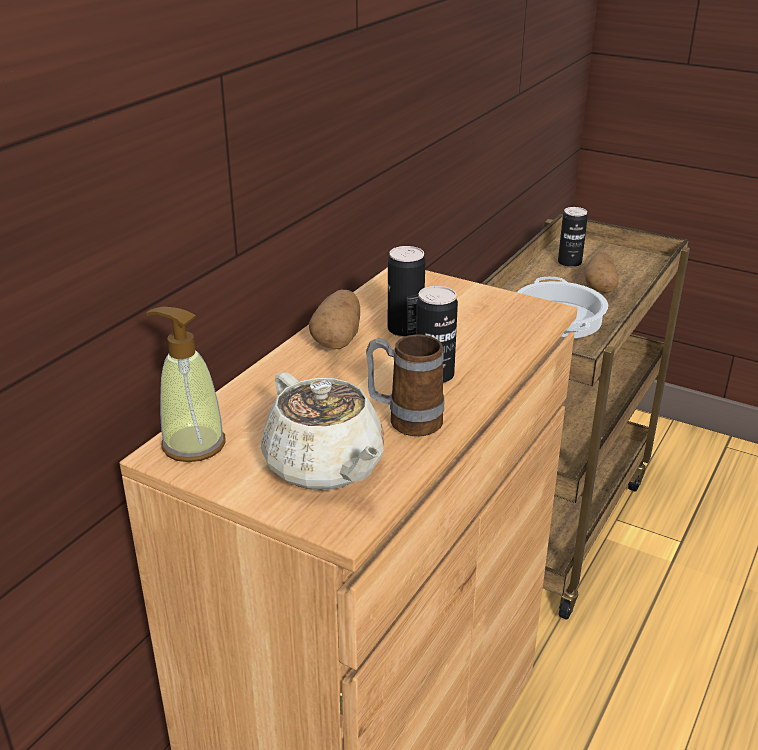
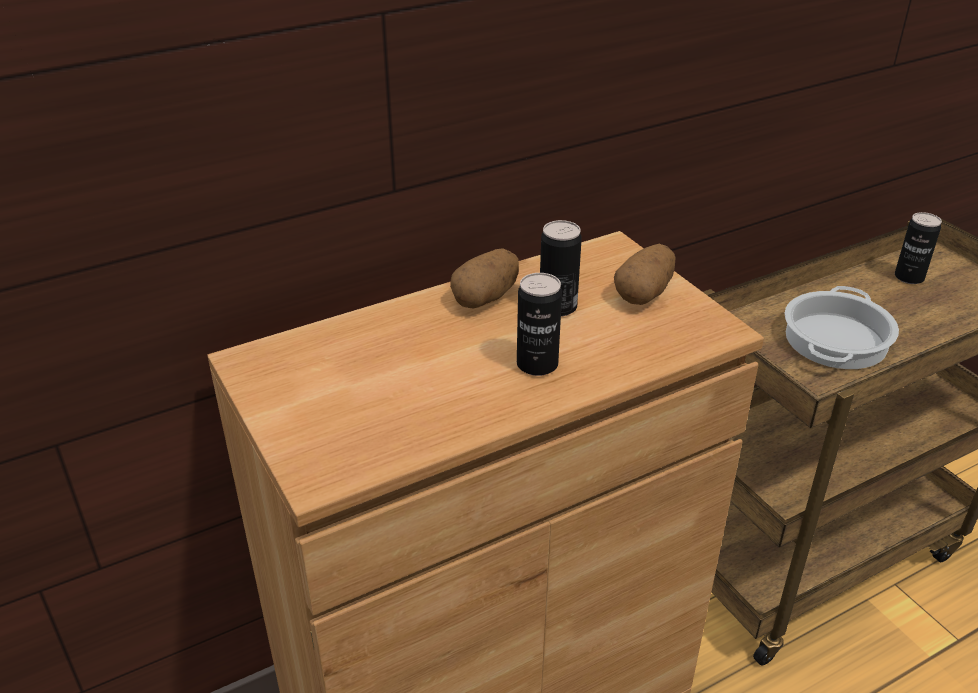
camera: 30 degrees right, 5 degrees up
(193, 444) = (272, 359): soap dispenser -> none
(325, 467) = (353, 420): beige teapot -> none
(405, 421) = (464, 401): mug -> none
(599, 287) = (920, 316): potato -> potato (644, 293)

